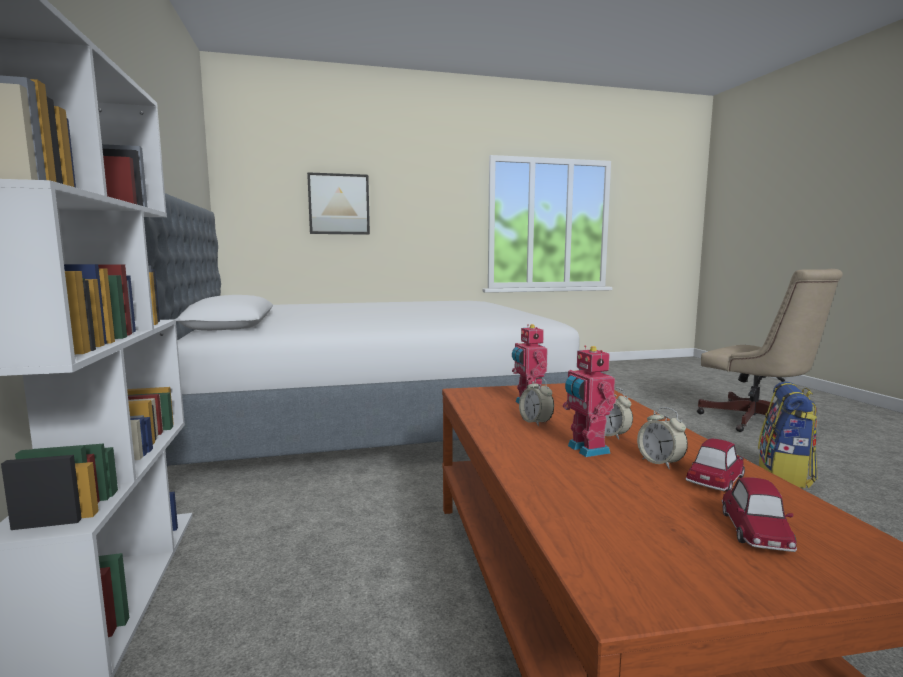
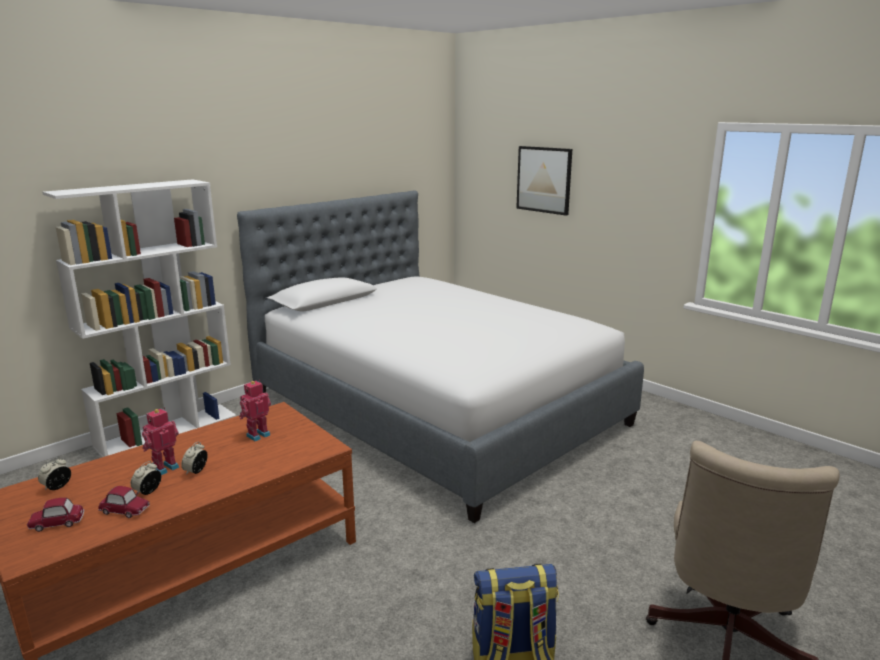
camera: 60 degrees right, 10 degrees up
(535, 422) = (214, 445): alarm clock -> alarm clock (57, 487)

